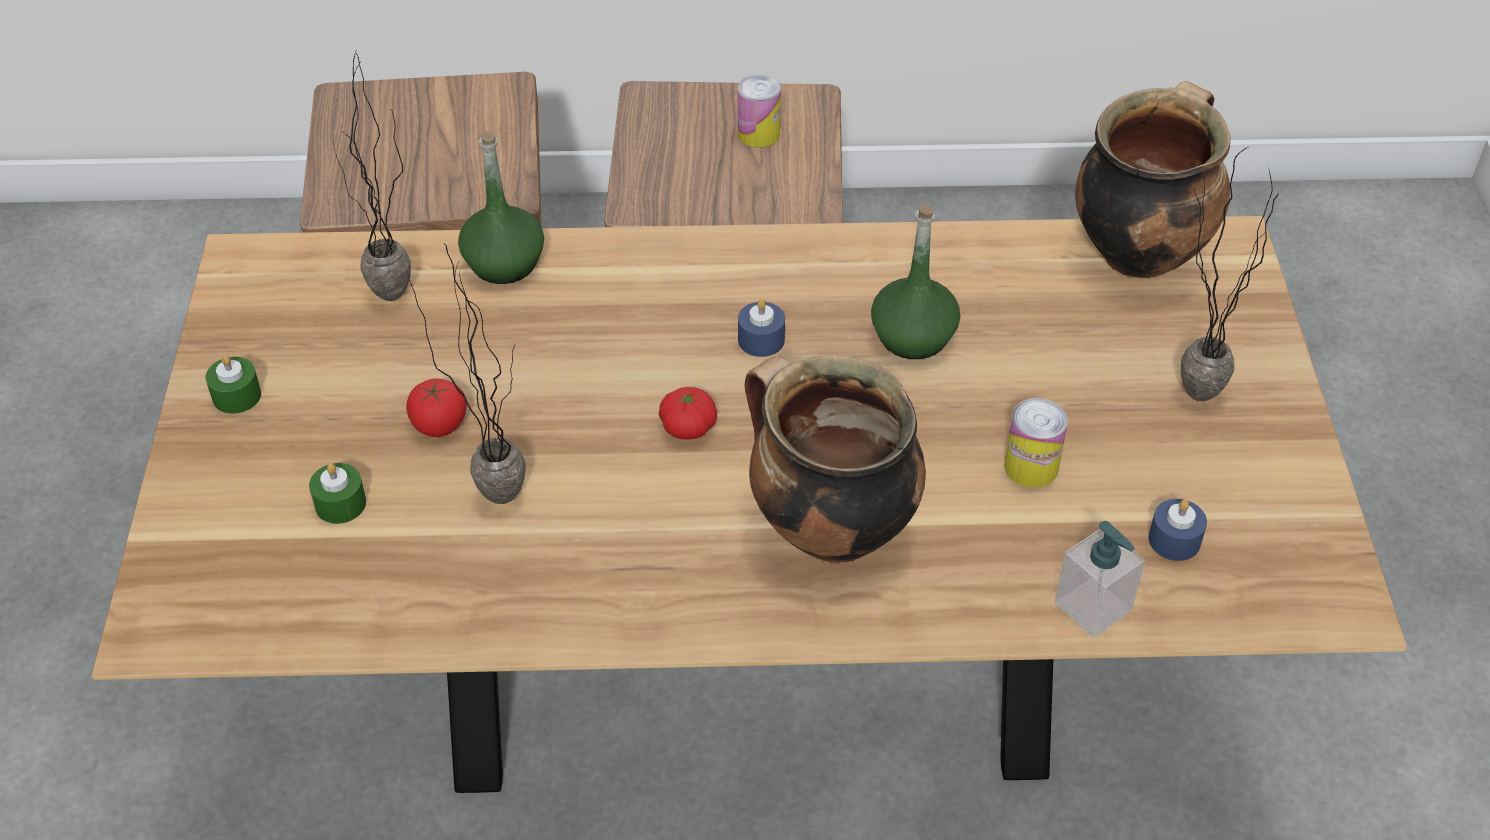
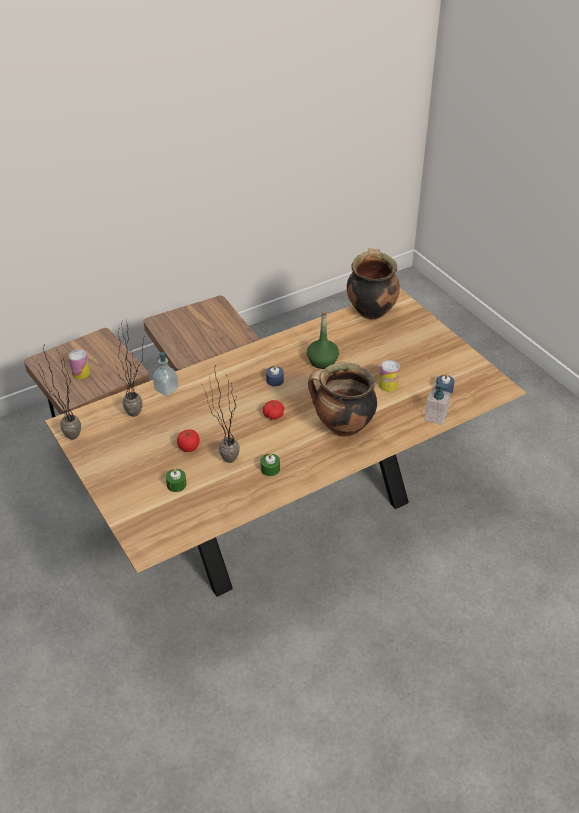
camera: 30 degrees left, 5 degrees down
(236, 396) = (107, 467): green candle -> green candle (270, 469)
(504, 263) = (166, 389): green bottle -> soap dispenser
(759, 134) = (207, 320): can -> can (81, 373)
(1183, 390) = (414, 346): potted plant -> potted plant (66, 437)

